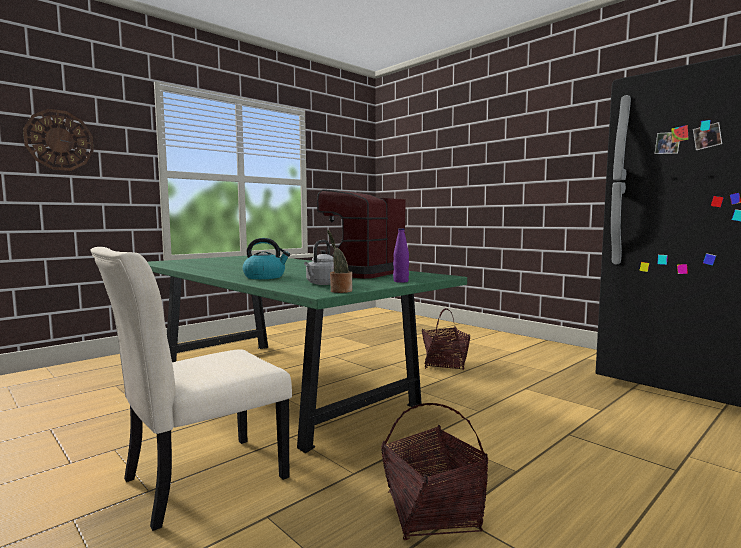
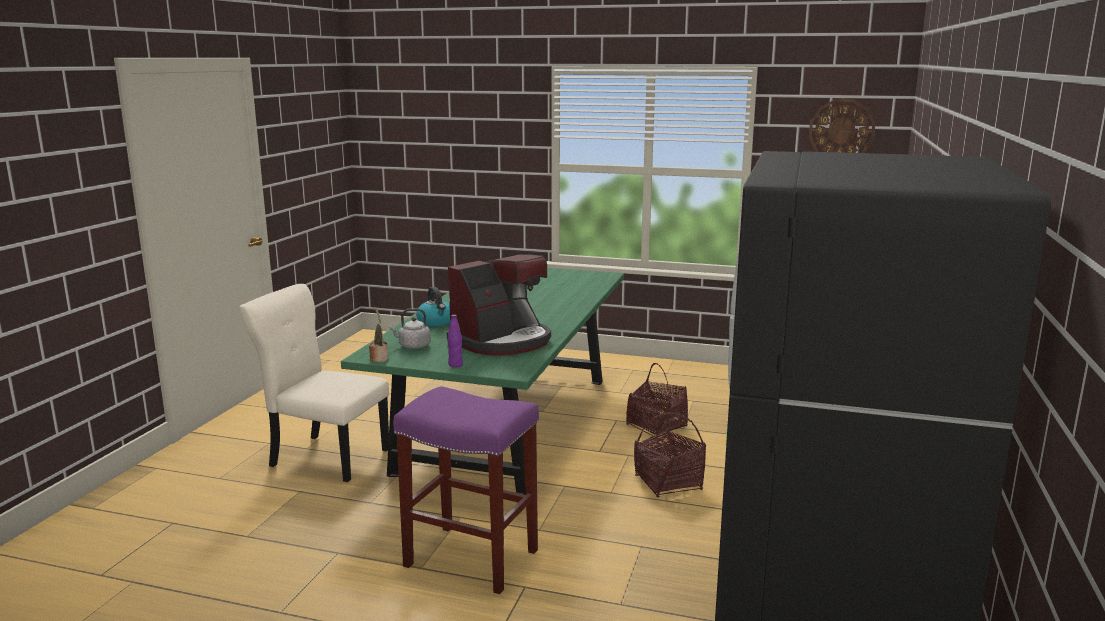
camera: 60 degrees right, 10 degrees up
(59, 140) = (466, 138): wall clock -> wall clock (841, 130)
(359, 273) = (502, 341): coffee machine -> coffee machine turned 135 degrees clockwise
(431, 512) = (336, 543): basket -> basket (656, 426)
(511, 444) = (473, 558): none -> purple stool

